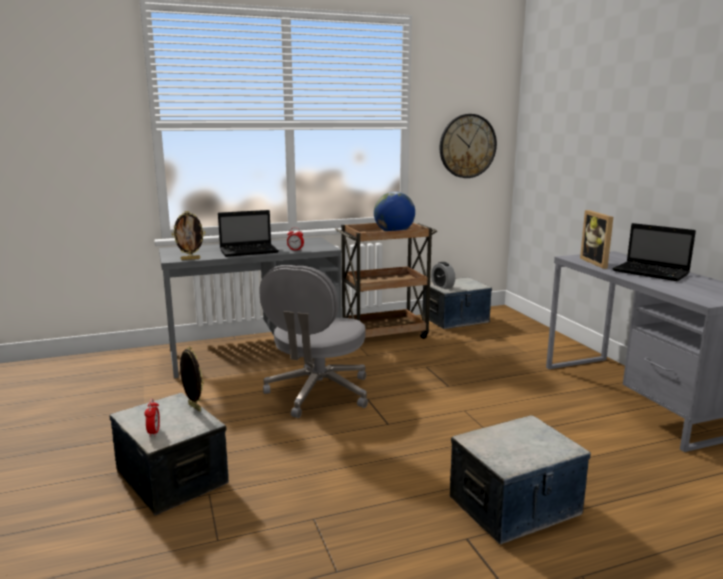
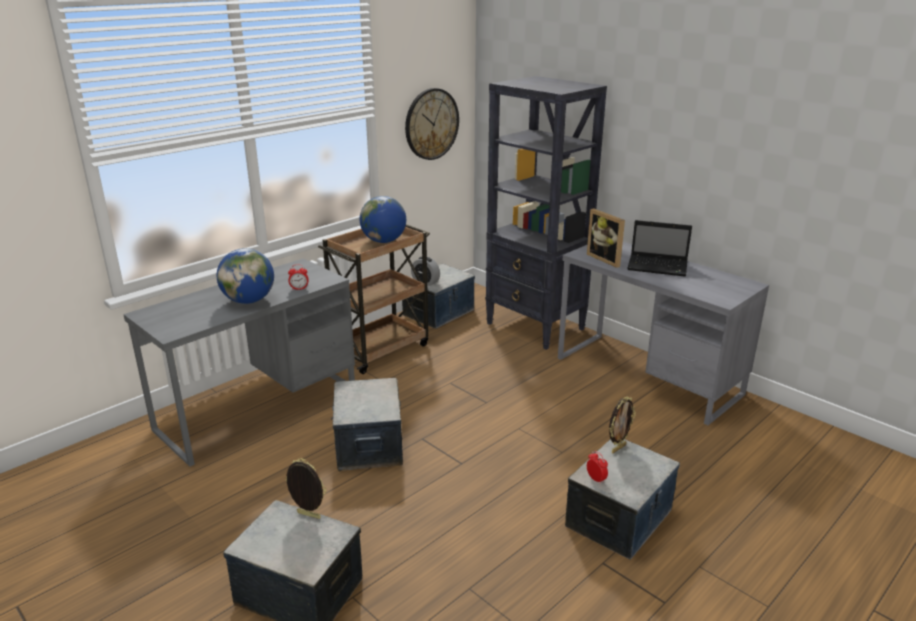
camera: 25 degrees left, 10 degrees up
(154, 432) = (295, 559): alarm clock -> alarm clock (596, 479)
(190, 259) = (192, 329): picture frame -> picture frame (618, 448)
(250, 251) = (249, 301): laptop -> globe
(318, 393) = (368, 445): grey office chair -> storage box
(541, 342) = (535, 327): none -> black bookcase

